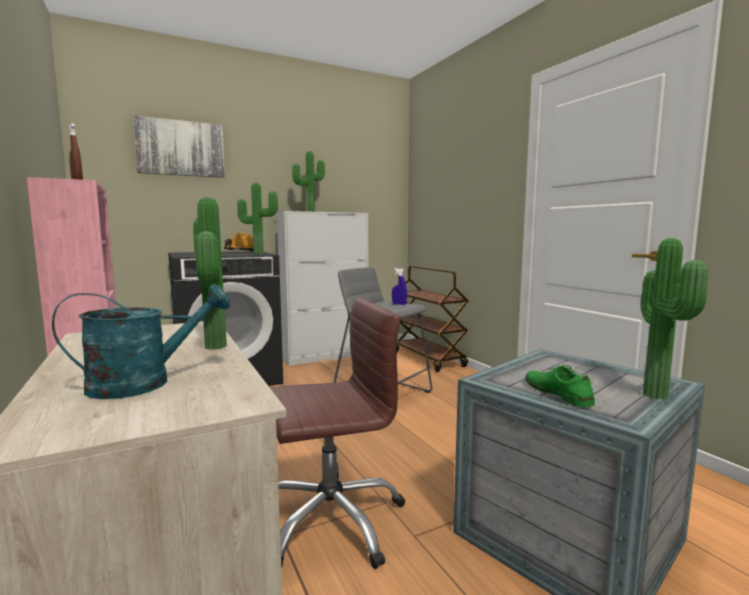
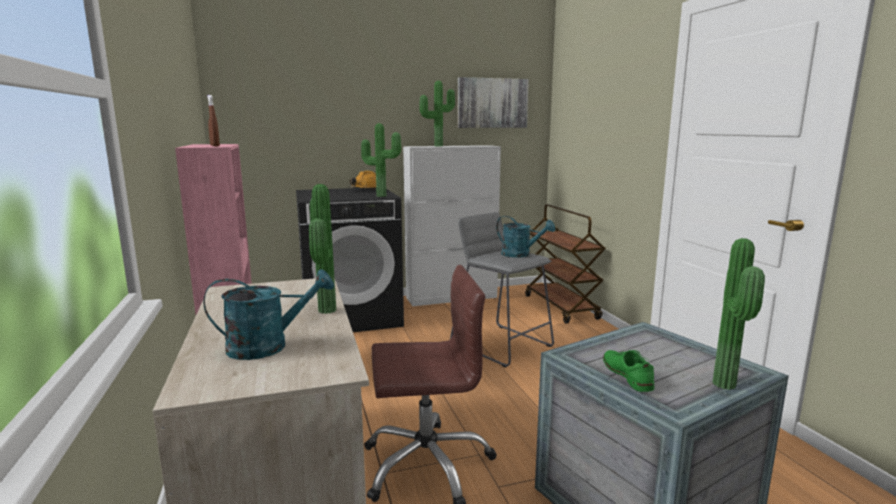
camera: 10 degrees right, 5 degrees up
(181, 148) = (308, 84): picture -> picture (492, 103)
(399, 304) = (521, 255): blue spray bottle -> turquoise watering can

